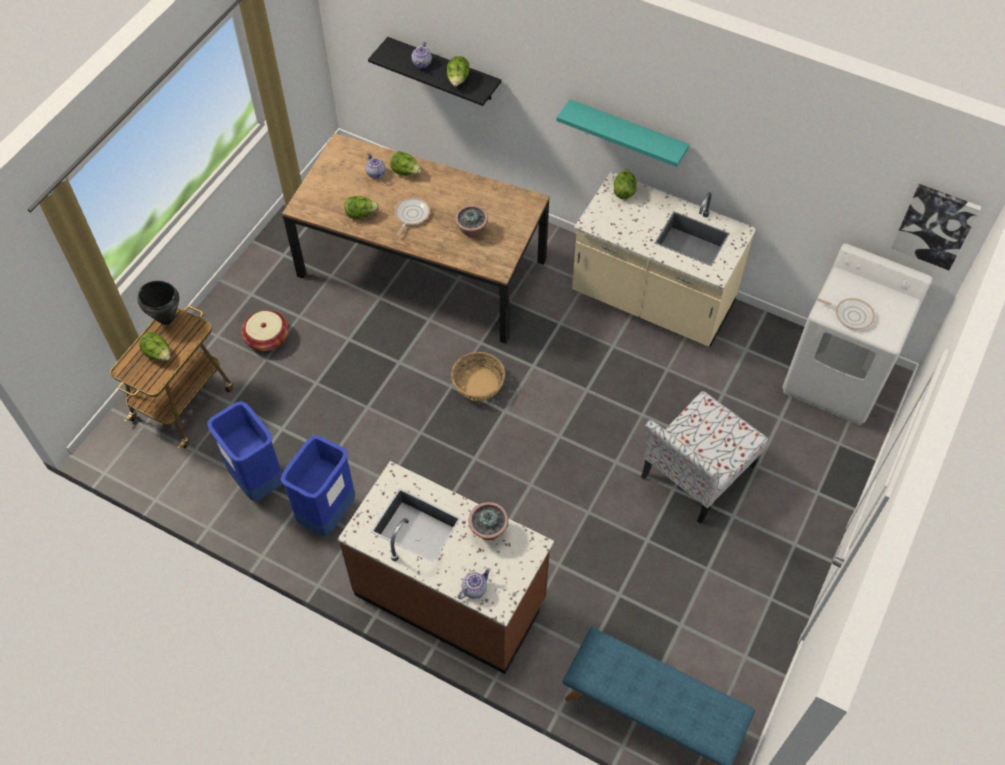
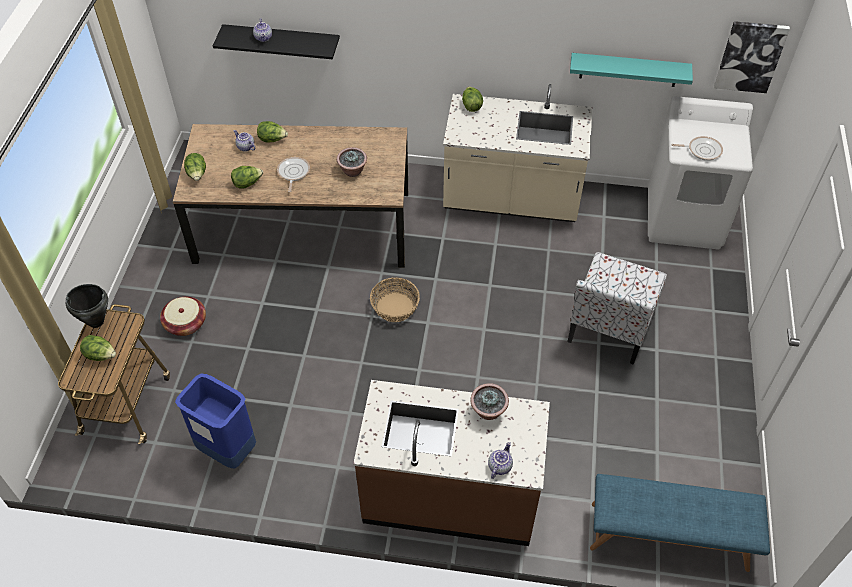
camera: 20 degrees left, 5 degrees down
(328, 514) = (306, 459): blue trash can -> none
(458, 80) = (302, 44): lettuce -> lettuce (197, 175)
(627, 133) = (464, 52): turquoise shelf -> turquoise shelf (629, 70)

